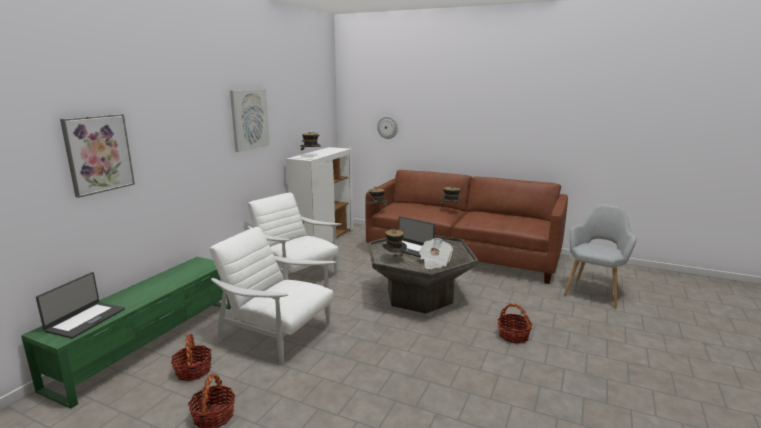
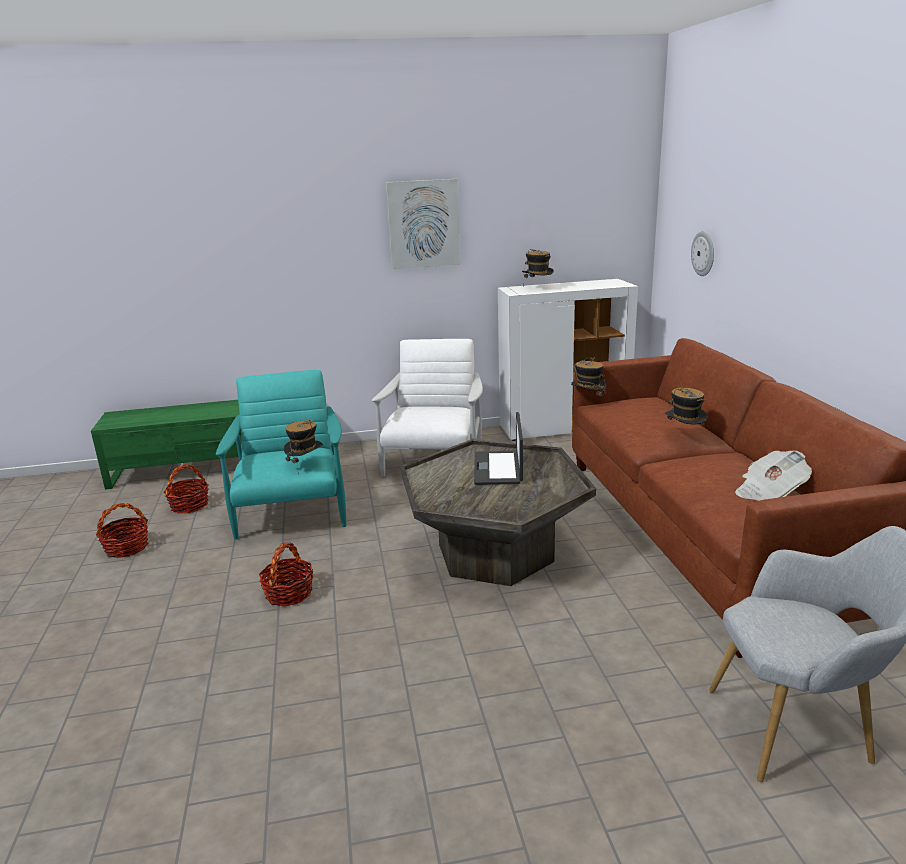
camera: 55 degrees right, 5 degrees up
(85, 320) = (142, 417): laptop -> none
(98, 154) = (186, 254): picture -> none
(278, 334) = (292, 510): white armchair -> turquoise armchair
(394, 259) = (441, 474): hat -> hat (305, 466)
(435, 262) = (470, 500): newspaper -> newspaper (769, 492)
(513, 336) = (472, 675): basket -> basket (289, 593)

